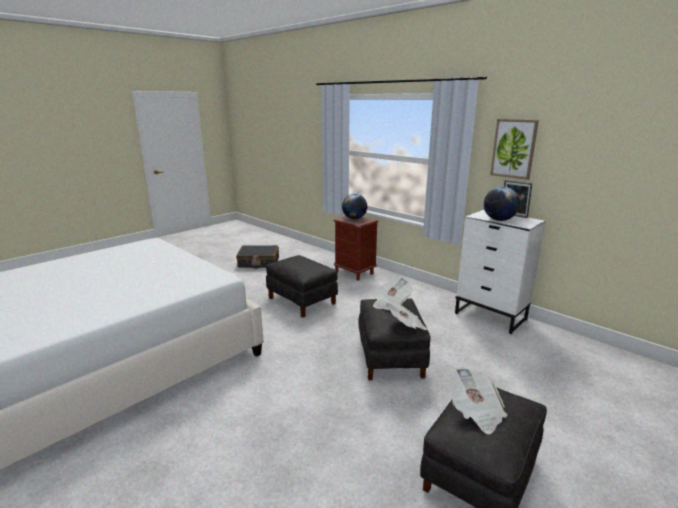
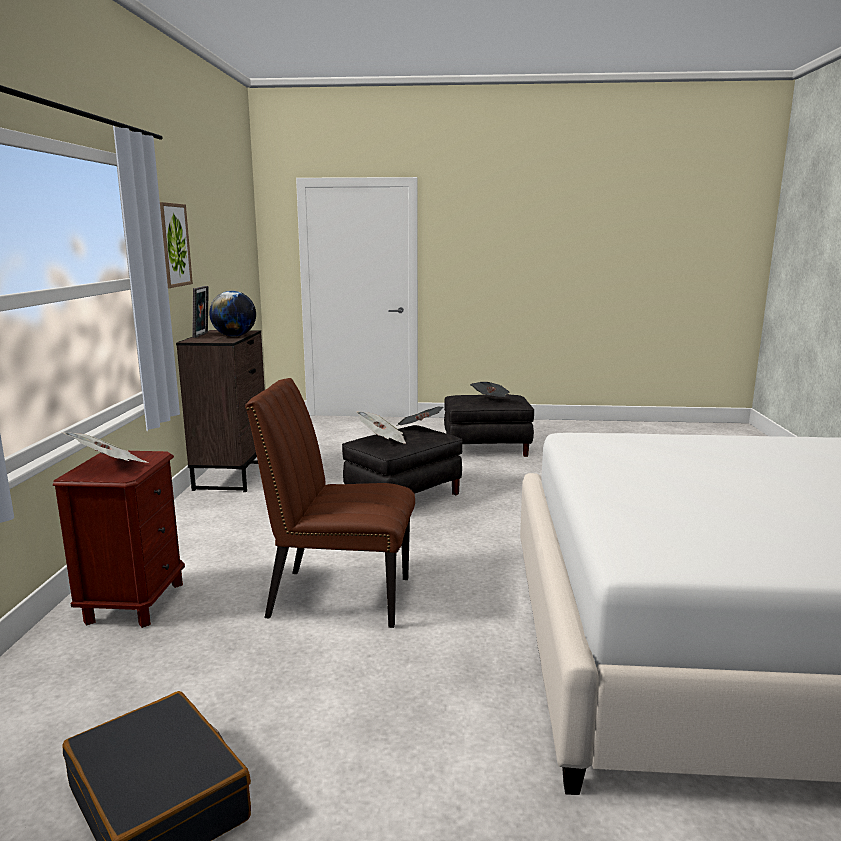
camera: 130 degrees left, 5 degrees down
(302, 300) = (341, 597): black ottoman -> brown chair
(354, 218) = (109, 466): globe -> newspaper
(491, 316) = (233, 476): white dresser -> brown dresser

